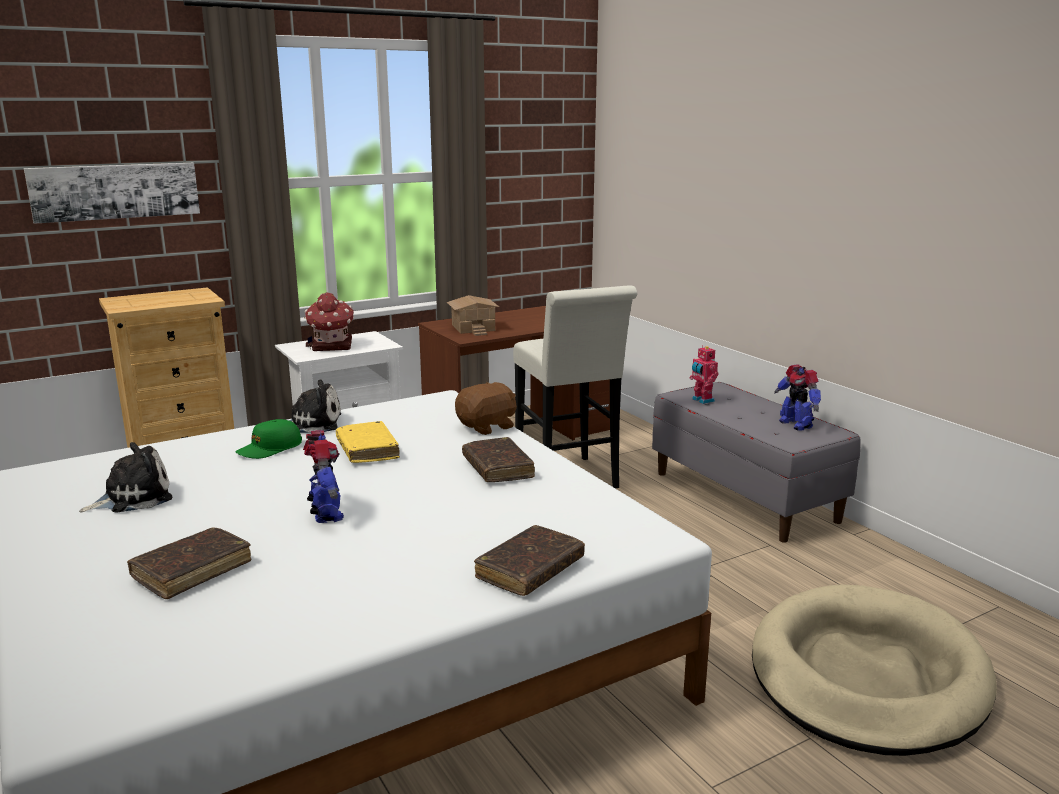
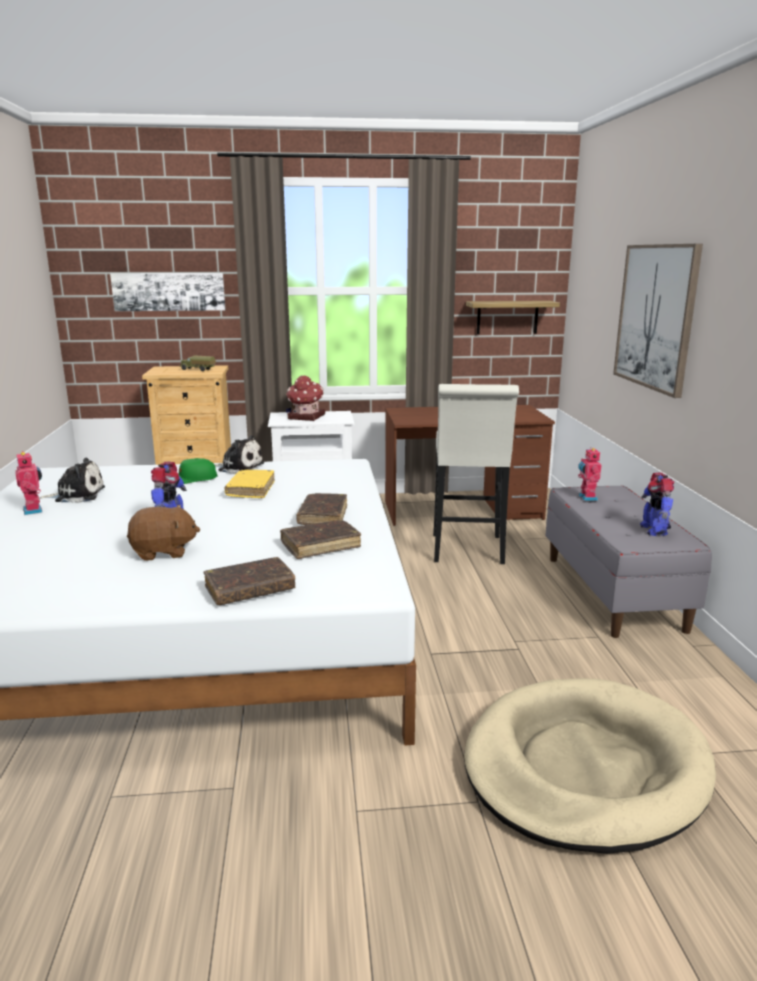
camera: 25 degrees right, 0 degrees up
(98, 530) = (34, 510): none -> toy robot
(178, 298) = (198, 370): none -> toy truck
(192, 571) = (50, 544): brown book -> brown book (320, 546)
(474, 328) = (422, 415): toy house -> none
(487, 427) = (355, 487): brown plush toy -> brown plush toy (163, 552)
(536, 203) = (507, 317): none -> shelf
(747, 201) = (655, 317): none -> picture

